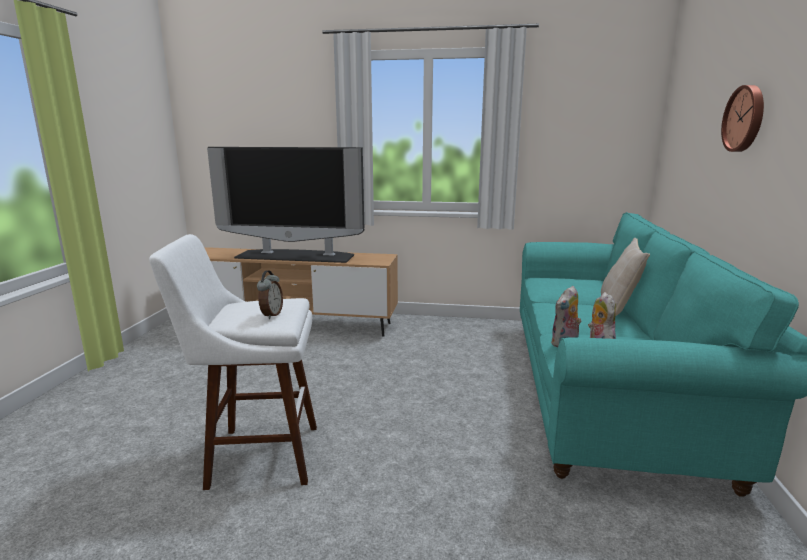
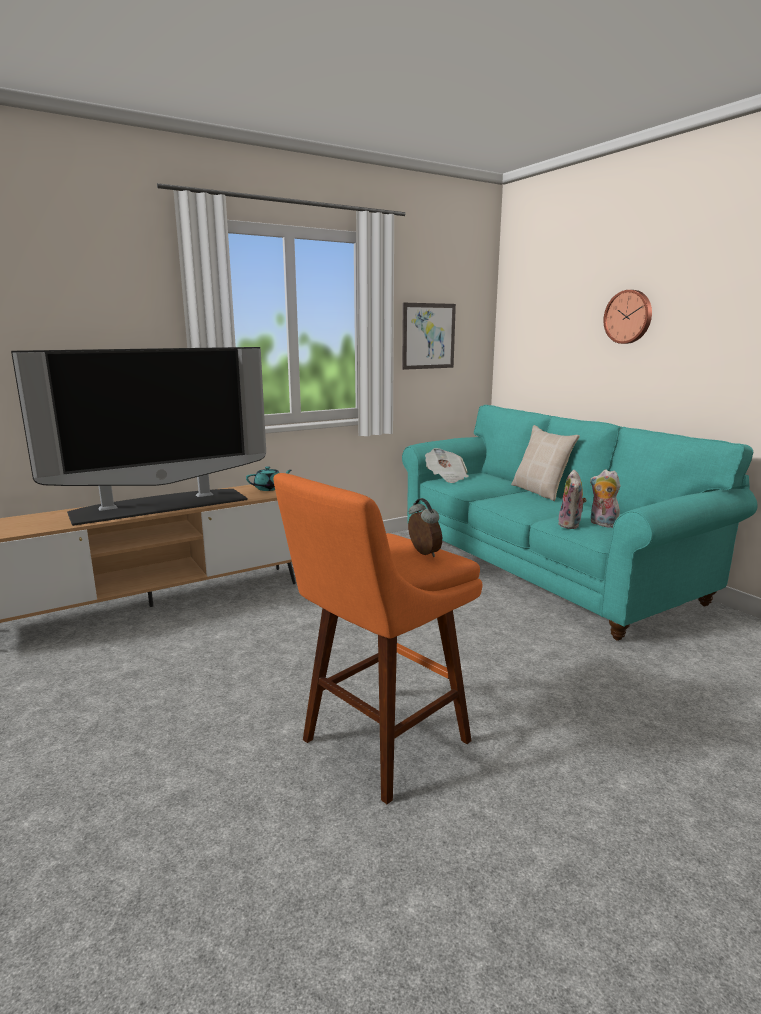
camera: 40 degrees left, 0 degrees up
(256, 456) = (378, 745): white stool -> orange stool
(377, 258) = (269, 488): none -> turquoise teapot
(549, 277) = (446, 477): none -> newspaper
(569, 140) = (428, 336): none -> picture

